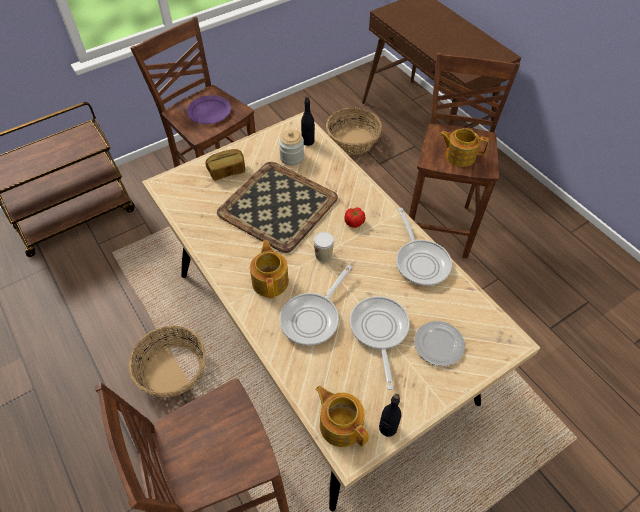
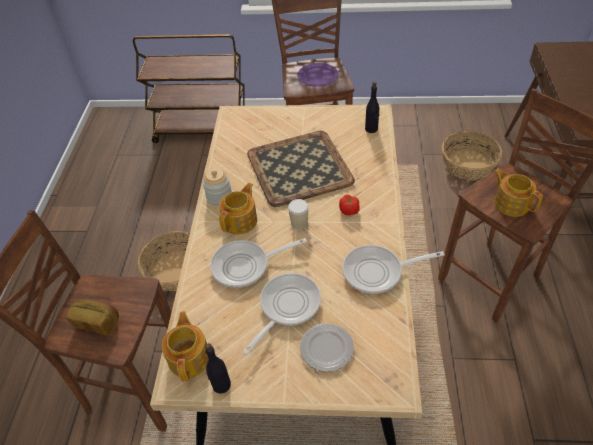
camera: 40 degrees right, 5 degrees down
(227, 171) = (285, 124): bread -> bread (97, 321)
(292, 157) = (346, 136): jar -> jar (219, 196)
(421, 261) = (377, 272): frying pan -> frying pan turned 60 degrees clockwise

